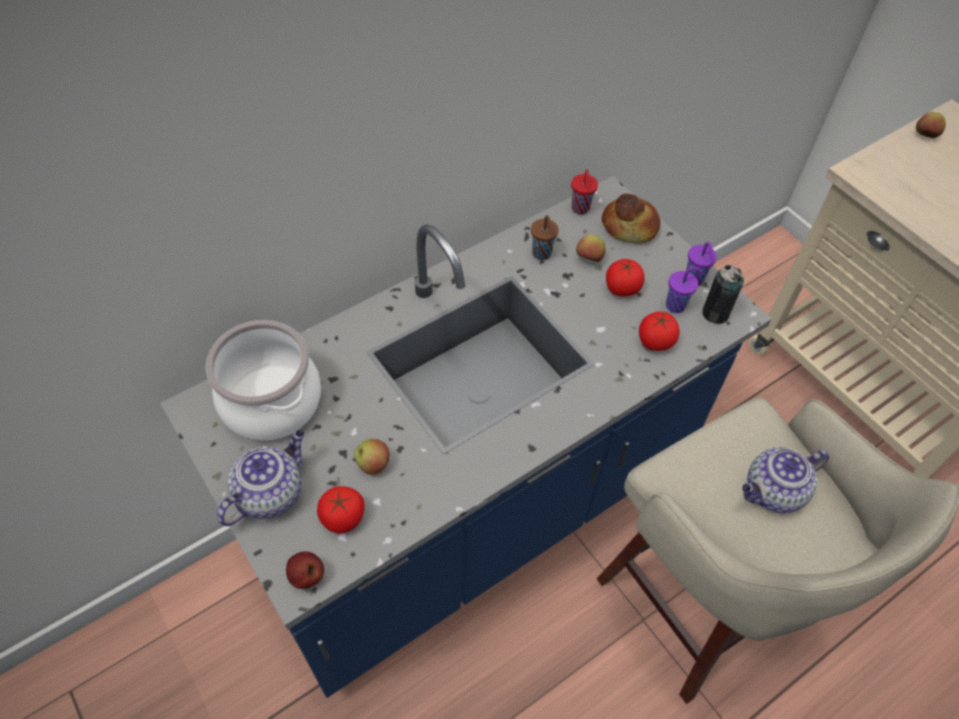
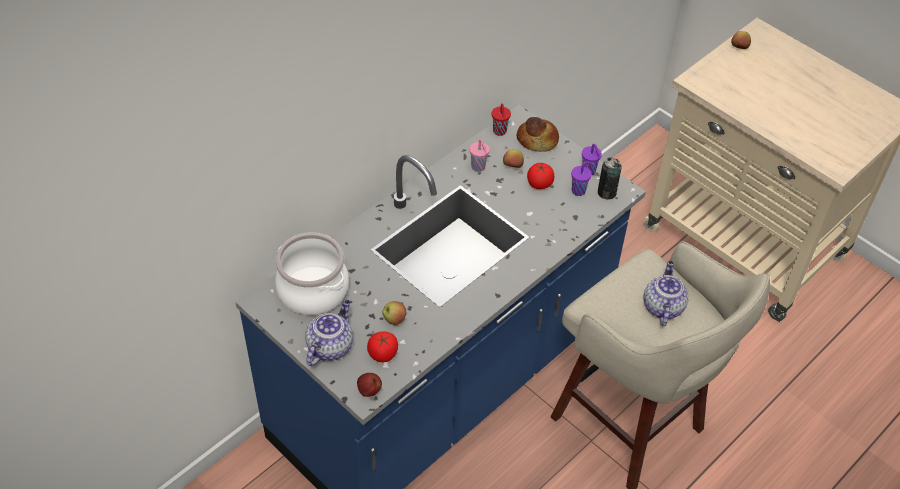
camera: 10 degrees left, 5 degrees down
(542, 254) = (478, 167): brown cup -> pink cup
(655, 341) = (568, 216): tomato -> none
(772, 492) = (662, 306): teapot -> teapot turned 135 degrees clockwise

